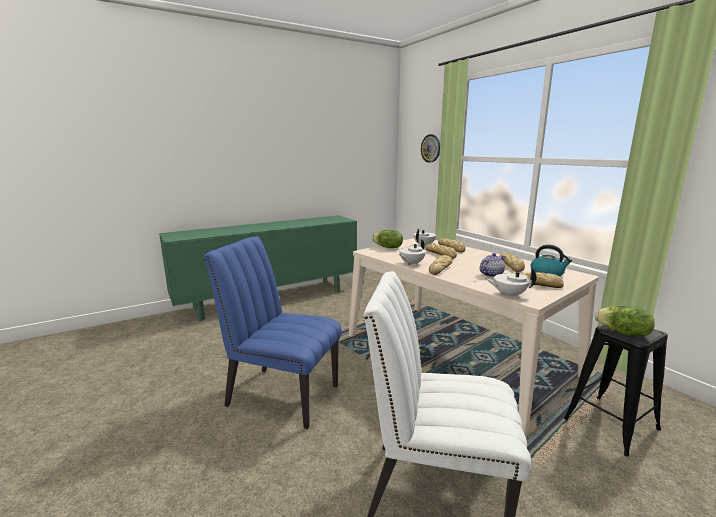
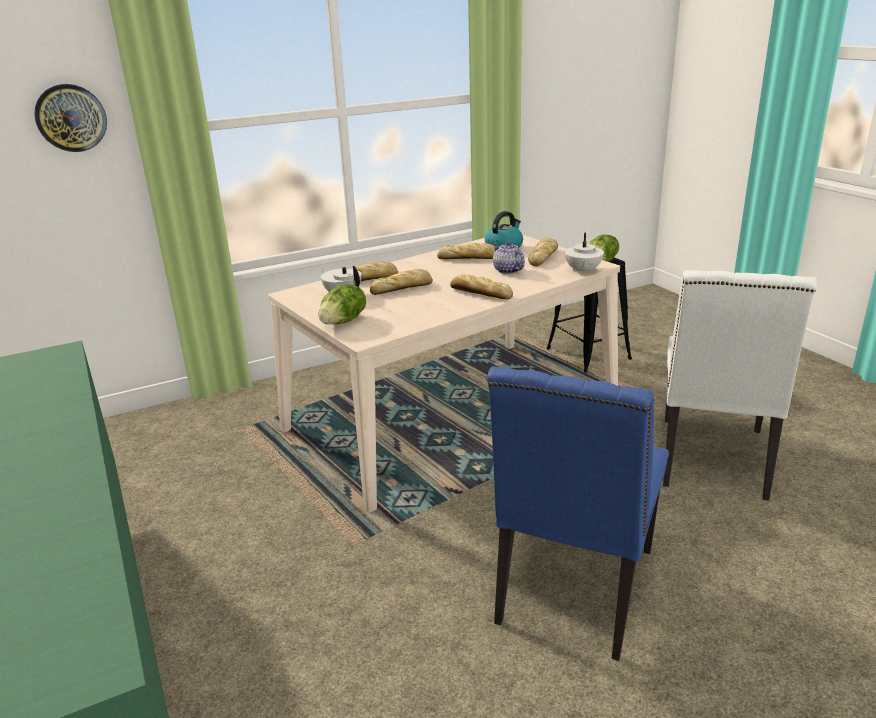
camera: 85 degrees left, 10 degrees up
(411, 264) = (453, 309): white teapot -> none

